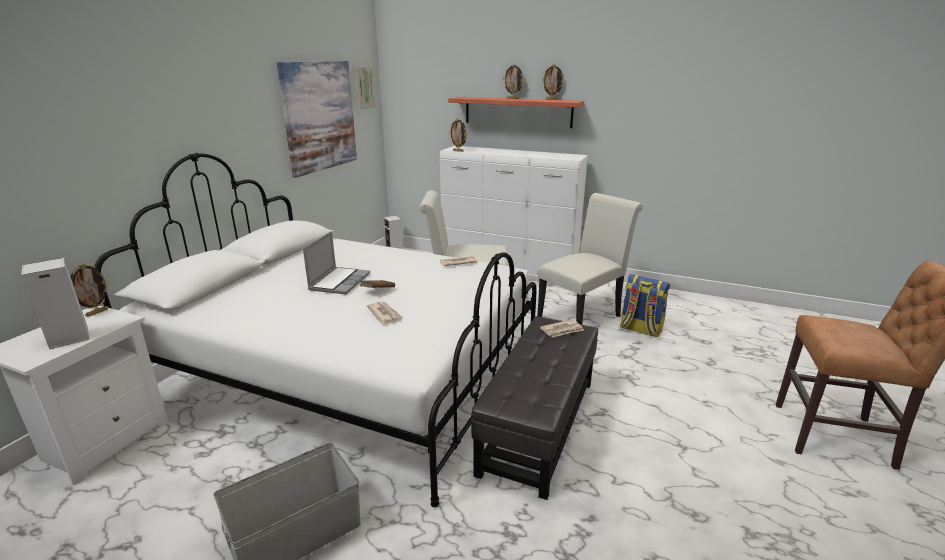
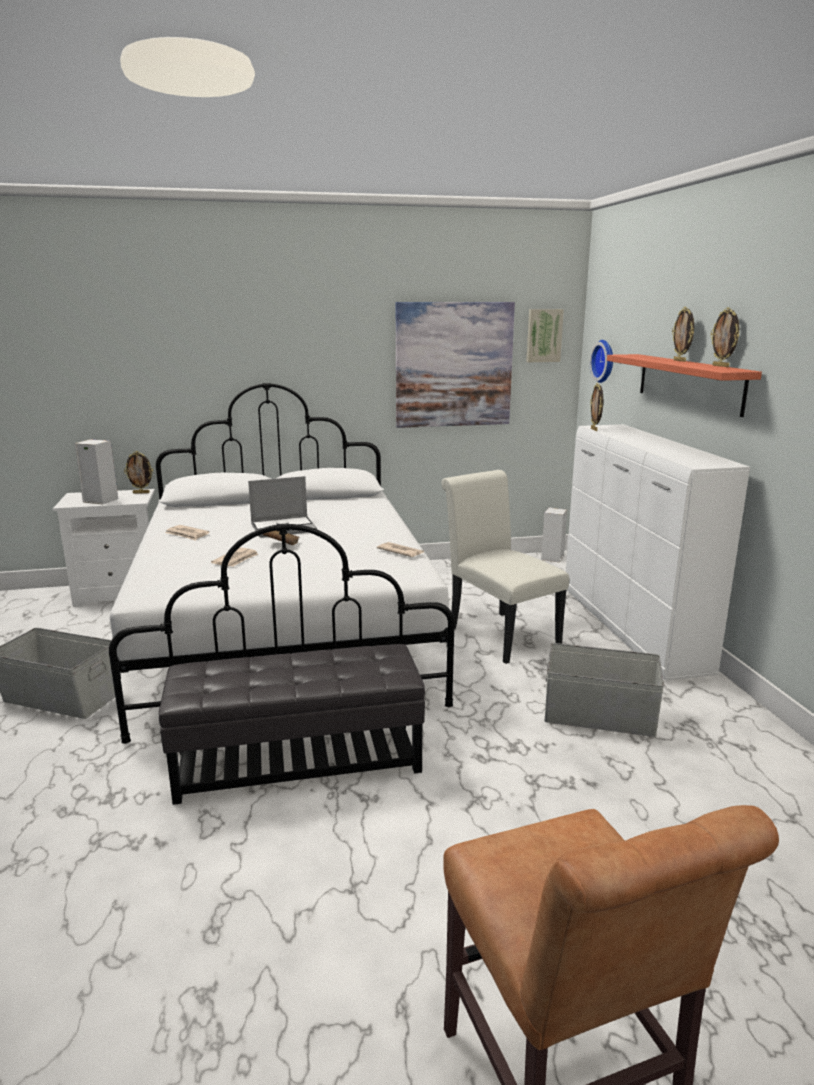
camera: 55 degrees right, 5 degrees down
(416, 103) = (605, 361): none -> wall clock
(562, 330) = (379, 664): newspaper -> newspaper (187, 534)
(583, 315) = (600, 716): white chair -> grey storage box
(640, 329) = (635, 775): backpack -> none

